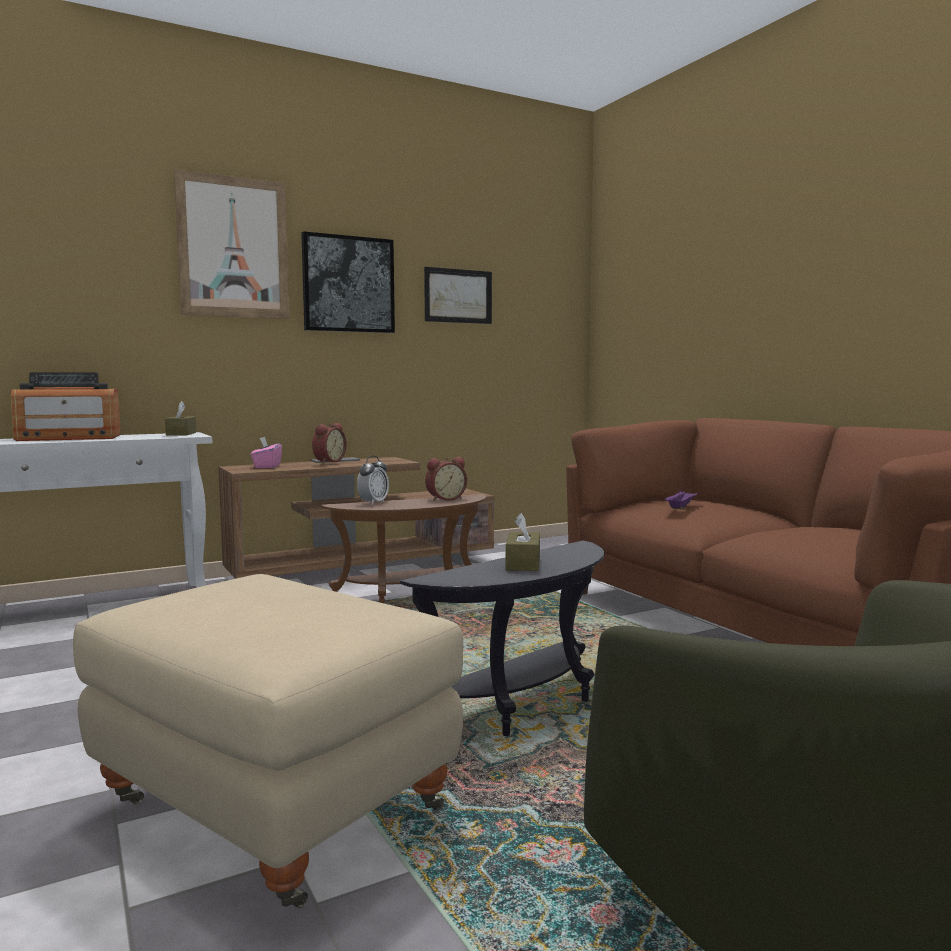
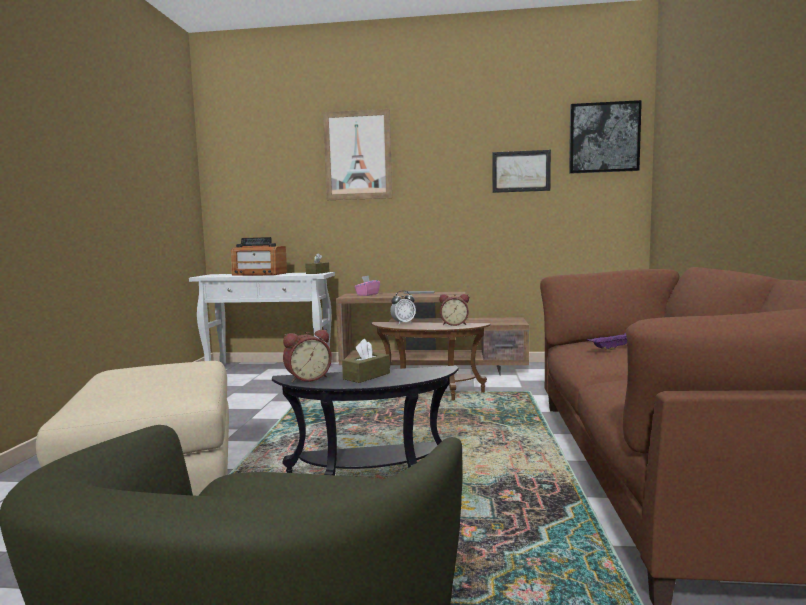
camera: 35 degrees right, 0 degrees up
(328, 461) = (407, 293): alarm clock -> alarm clock (307, 378)
(348, 284) = (433, 171): picture -> picture (603, 138)

